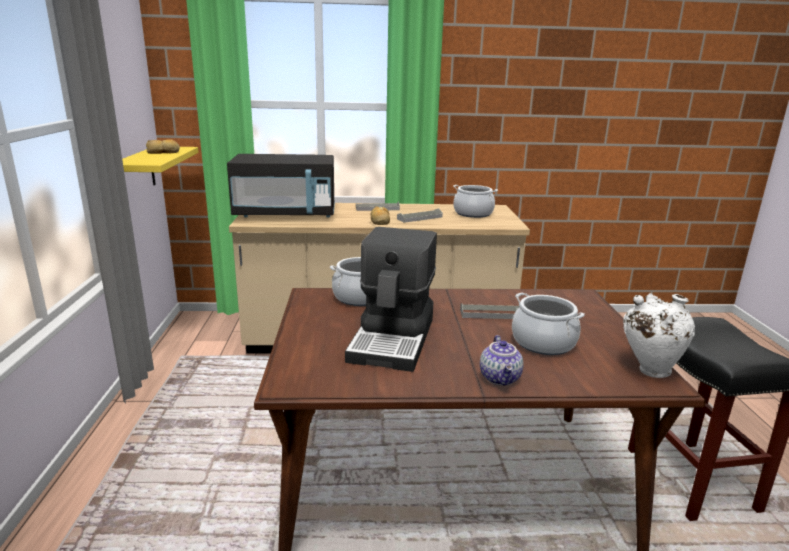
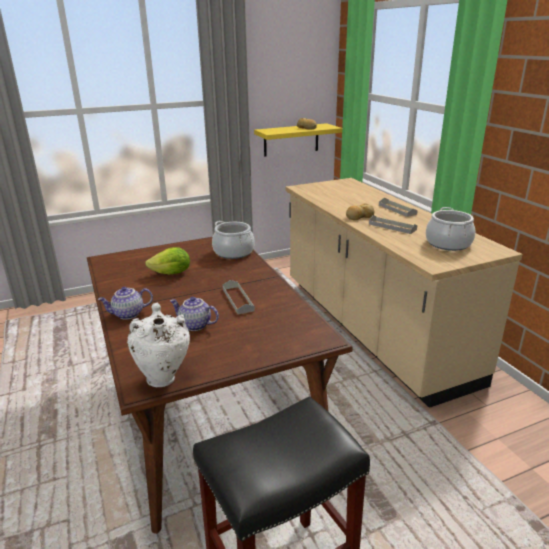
camera: 70 degrees right, 5 degrees up
(286, 214) = (333, 191): black microwave -> none
(394, 339) = (172, 273): coffee machine -> lettuce
(543, 342) = (194, 325): cooking pot -> teapot

